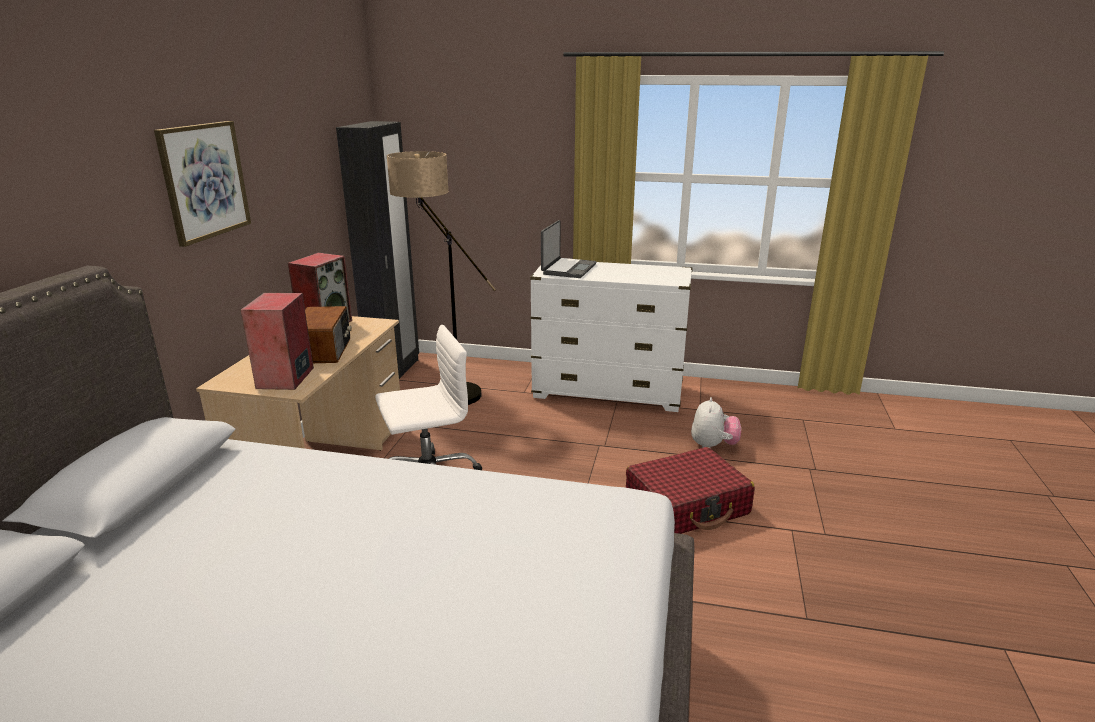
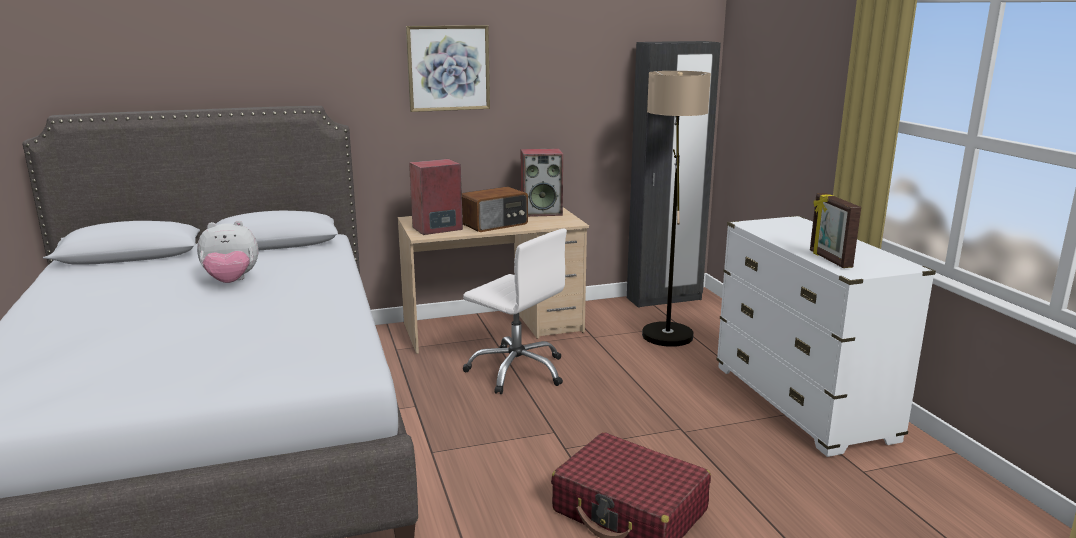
camera: 60 degrees right, 5 degrees down
(568, 269) = (784, 228): laptop -> none
(647, 279) = (829, 259): none -> picture frame
(713, 446) = (784, 501): plush toy -> plush toy (231, 282)

